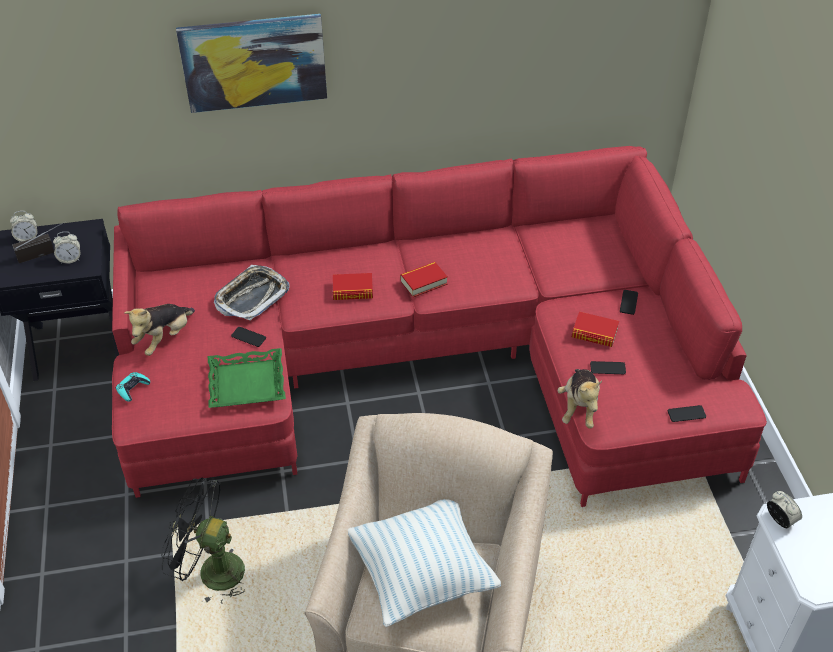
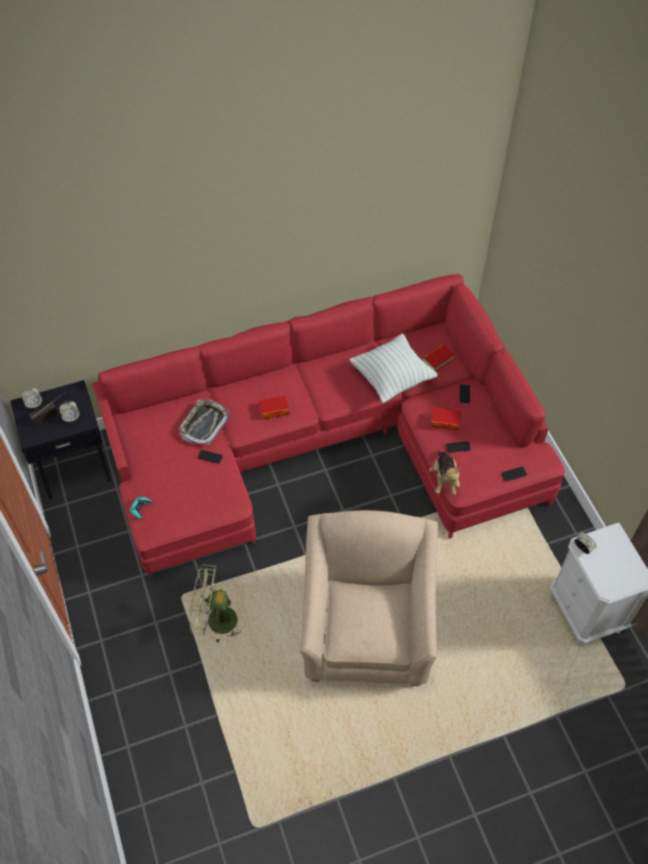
camera: 10 degrees left, 10 degrees up
(164, 338) = (151, 466): plush toy -> none
(211, 571) = (215, 621): black fan -> green fan
(247, 383) = (218, 492): green tray -> none
(254, 62) = (188, 265): picture -> none
(422, 575) = (365, 613): pillow -> pillow (392, 378)
(423, 282) = (321, 396): book -> book (437, 360)

